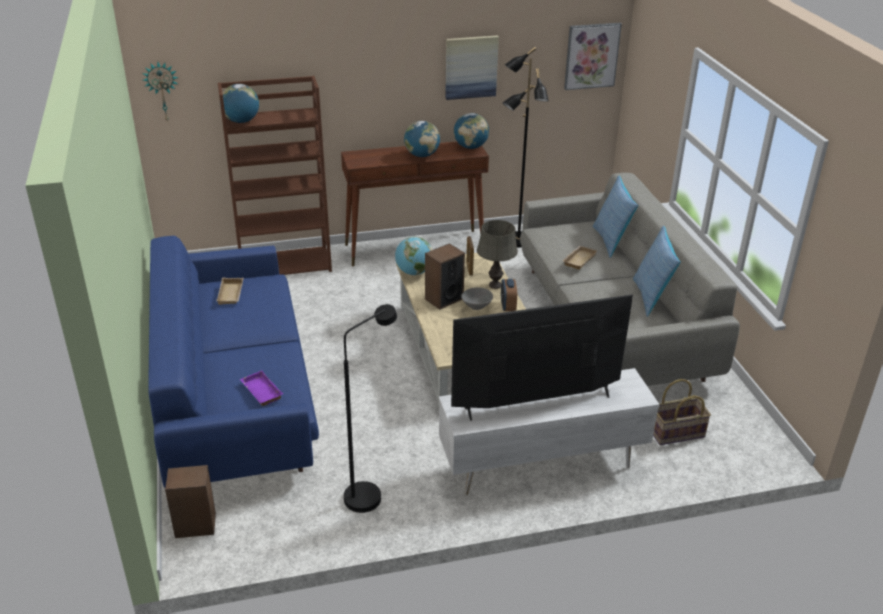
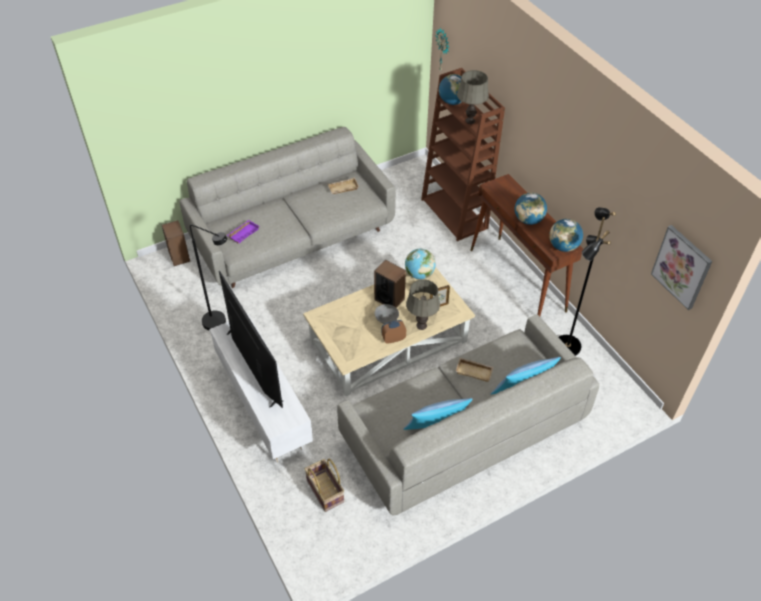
camera: 75 degrees right, 15 degrees up
(235, 396) = (293, 236): blue sofa -> grey sofa
(286, 118) = (470, 121): none -> grey table lamp
(471, 67) = (595, 190): picture -> none

